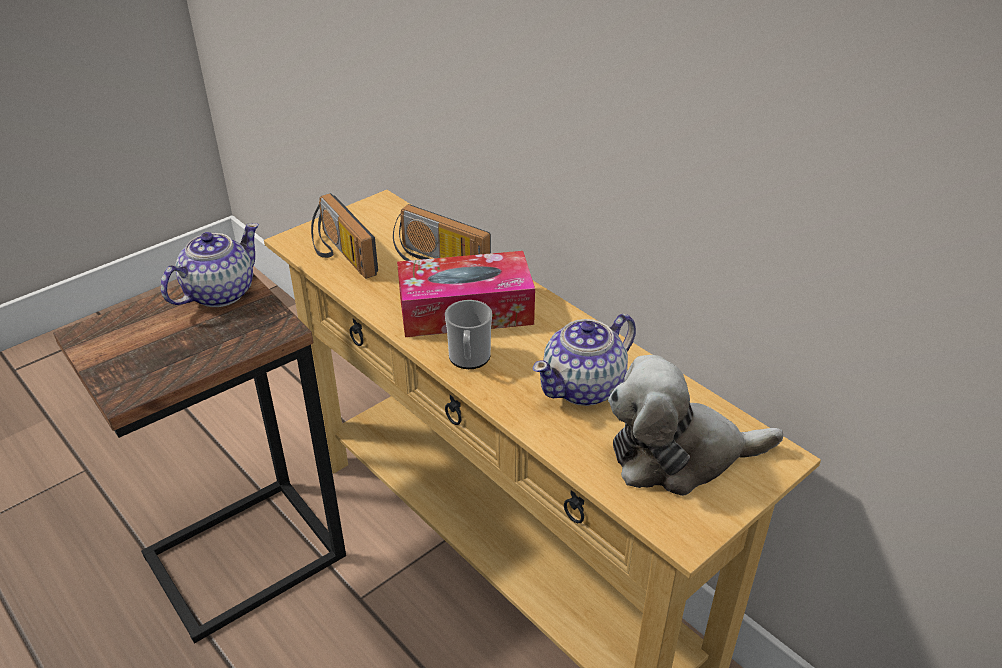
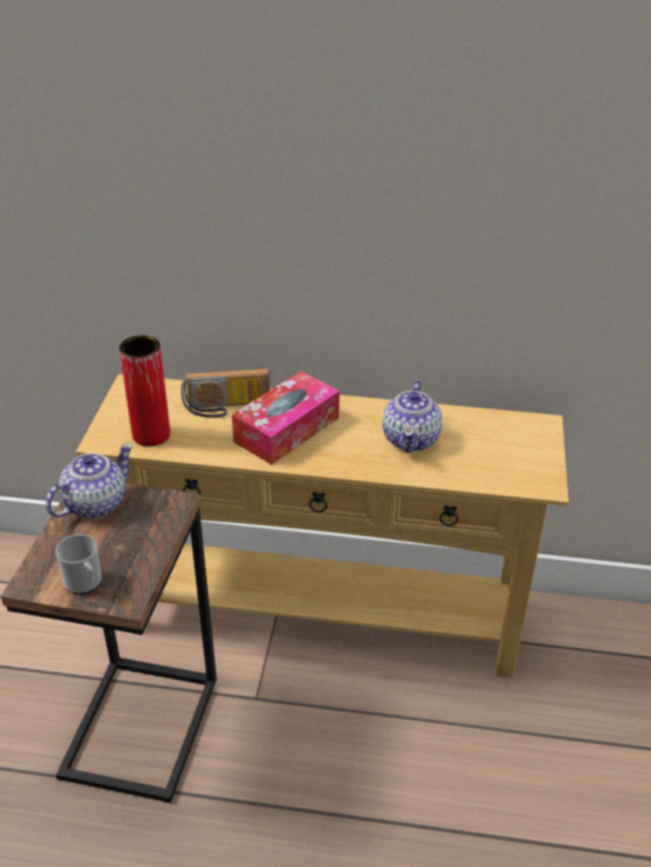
camera: 40 degrees left, 0 degrees up
(218, 293) = (94, 504): teapot -> teapot turned 45 degrees clockwise
(339, 255) = (151, 435): radio -> red vase
(469, 359) = (328, 457): mug -> mug (85, 584)
(679, 456) = (500, 449): plush toy -> none

